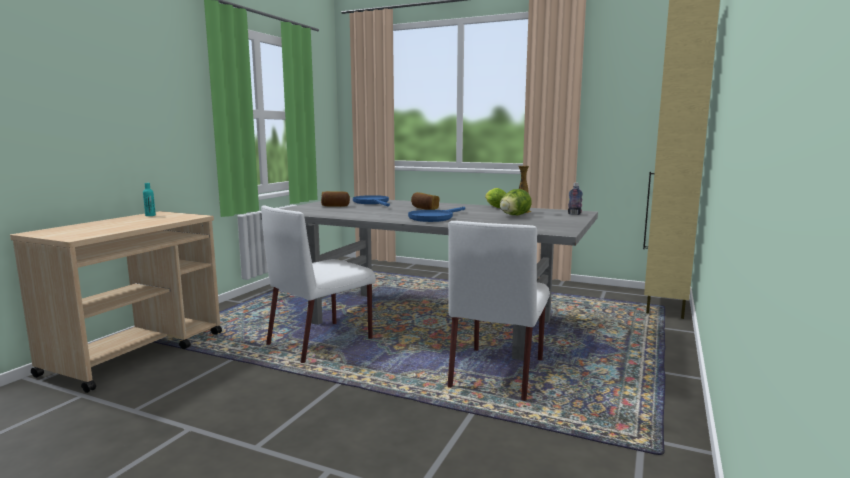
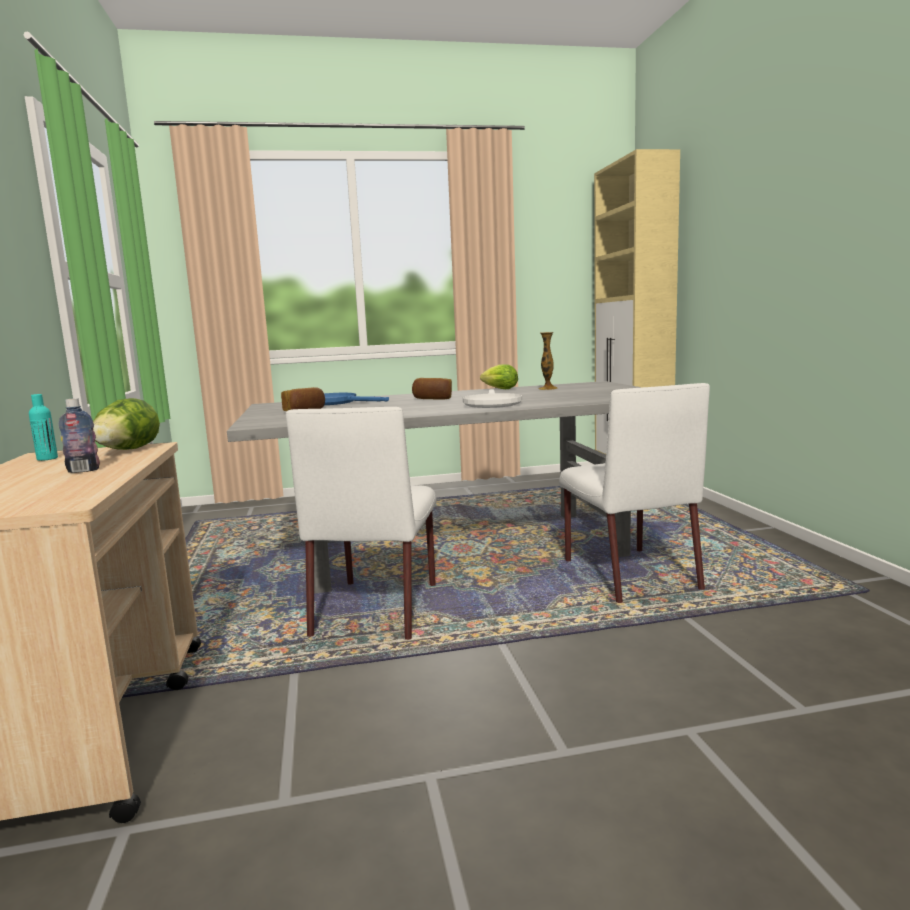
camera: 35 degrees left, 0 degrees up
(434, 218) = (491, 403): blue frying pan -> white frying pan
(513, 215) = (557, 392): lettuce -> lettuce (127, 450)
(574, 214) = (601, 384): bottle -> bottle (83, 470)

